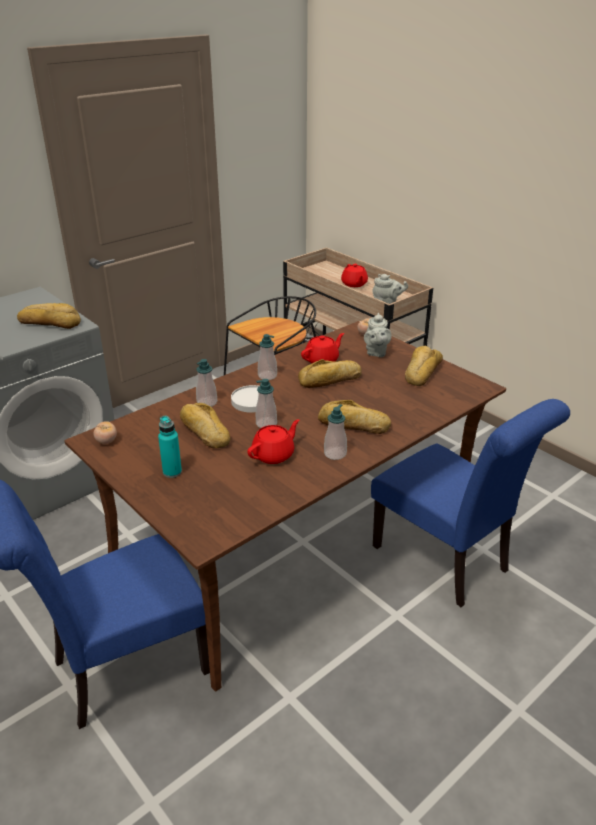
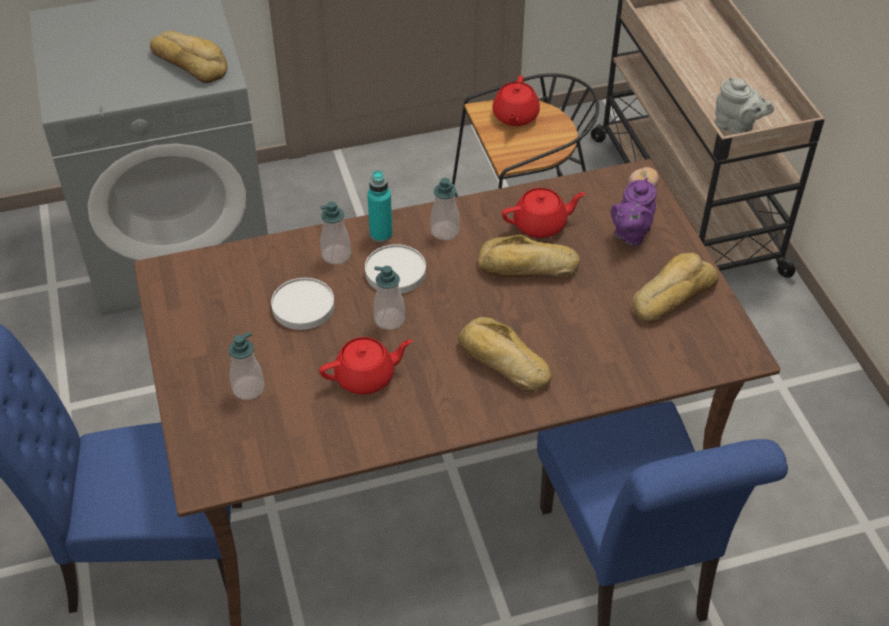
camera: 25 degrees right, 15 degrees up
(106, 441) = (179, 281): tomato -> none
(172, 472) = (228, 360): turquoise bottle -> turquoise bottle (381, 234)
(204, 431) = (303, 306): bread -> white plate
(335, 454) = (445, 404): soap dispenser -> soap dispenser (248, 388)
(354, 284) = (715, 65): red teapot -> red teapot (515, 116)
(376, 352) = (630, 234): grey teapot -> purple teapot

